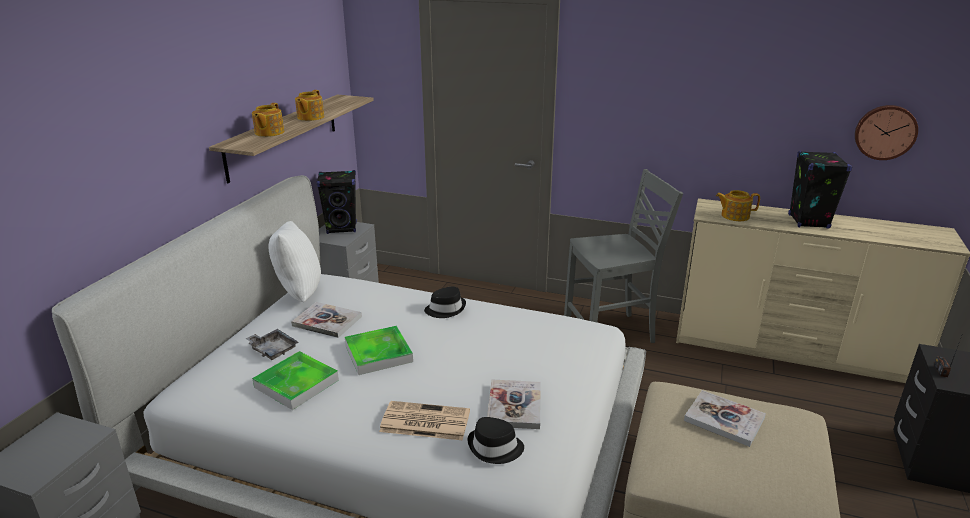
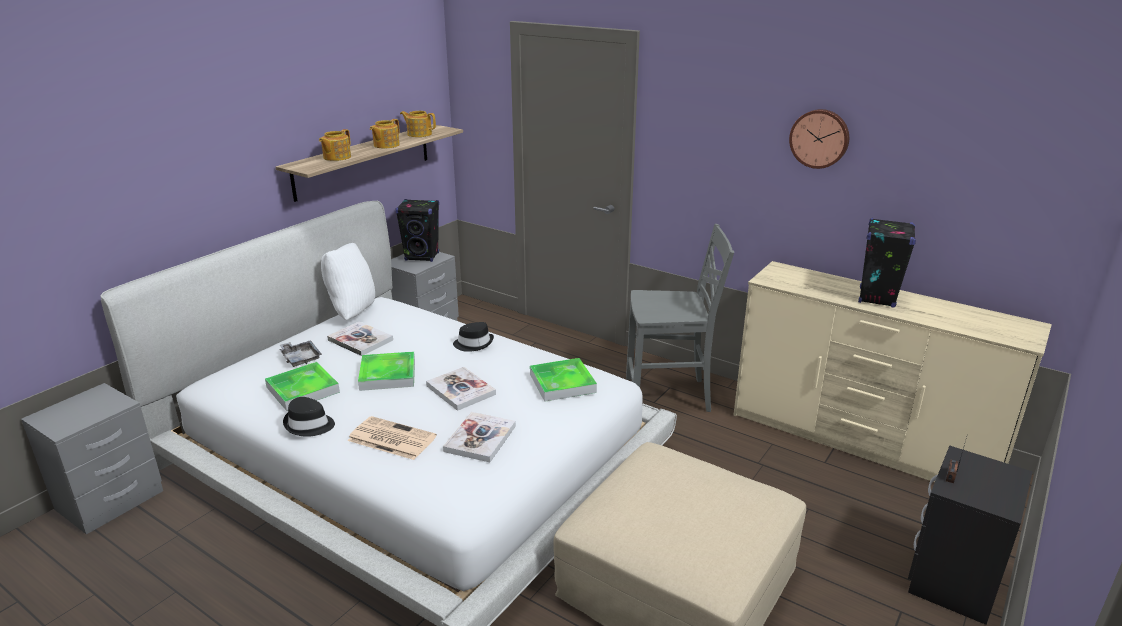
camera: 15 degrees right, 0 degrees up
(495, 448) = (439, 471): black hat -> black hat (309, 425)
(556, 336) = (562, 383): none -> tray
(724, 419) = (687, 486): book -> book (460, 390)
(734, 216) = (796, 283): teapot -> teapot (419, 134)
(885, 132) = (972, 204): wall clock -> wall clock (819, 138)

